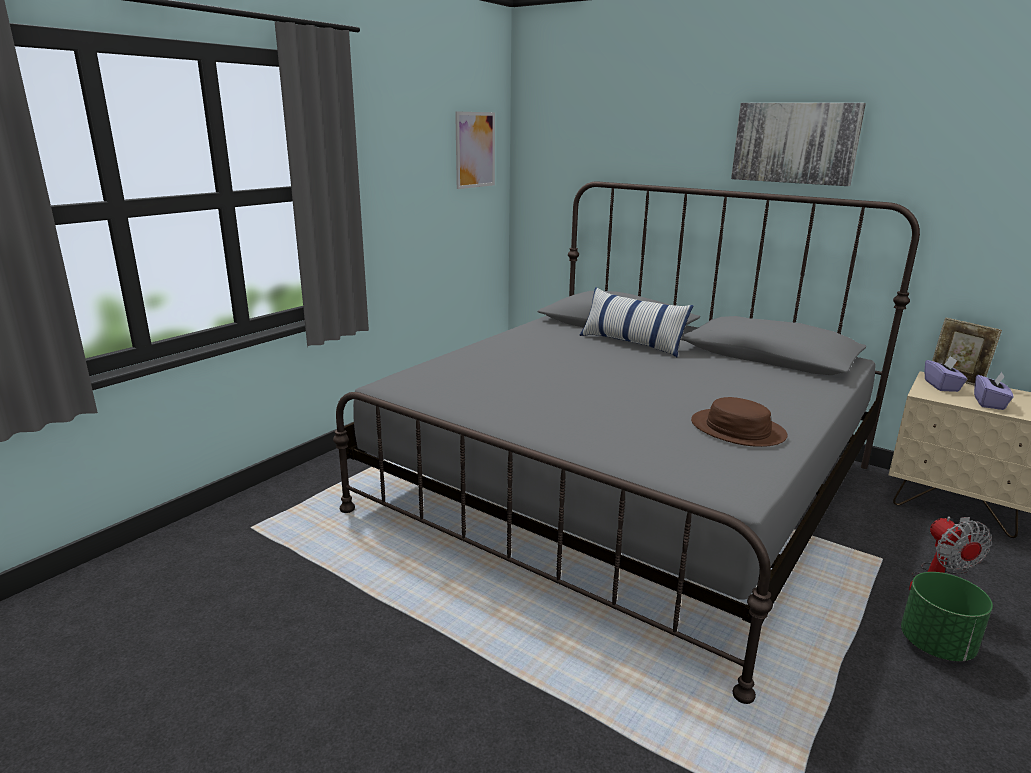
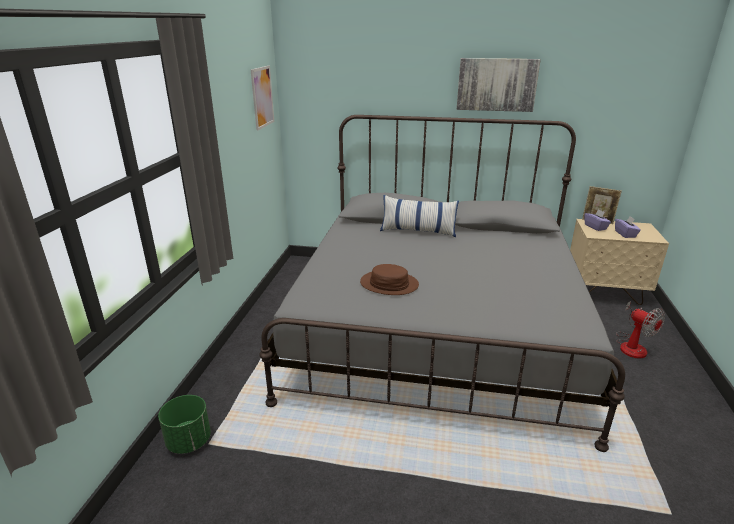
camera: 25 degrees left, 5 degrees up
(737, 430) = (542, 286): brown hat -> brown hat (389, 284)
(936, 645) = (655, 380): green planter -> green planter (189, 441)

